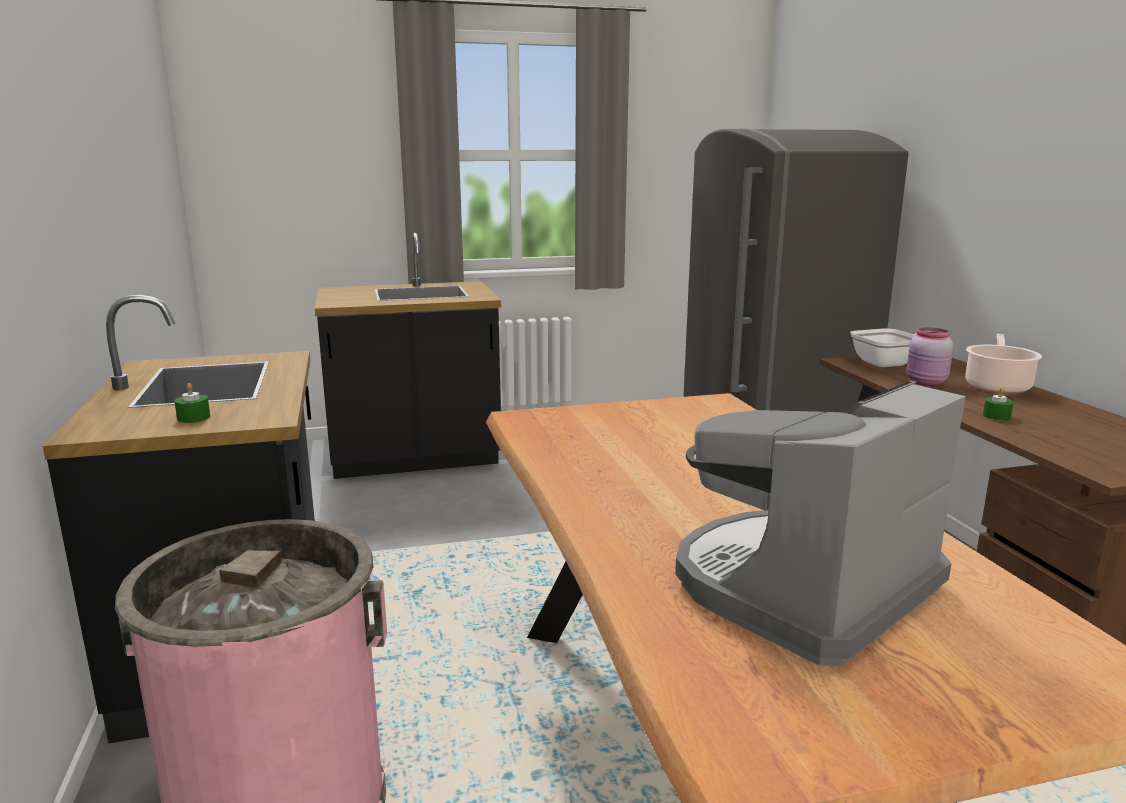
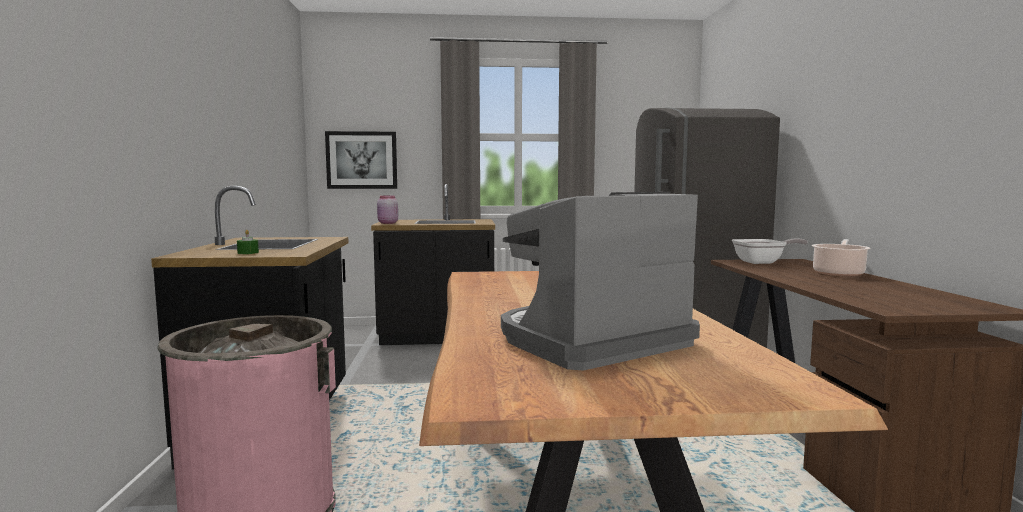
camera: 10 degrees right, 10 degrees down
(275, 194) = (361, 160): none -> picture
(926, 382) = (782, 270): pink jar -> pink jar (387, 223)
(996, 416) = (823, 285): green candle -> none

